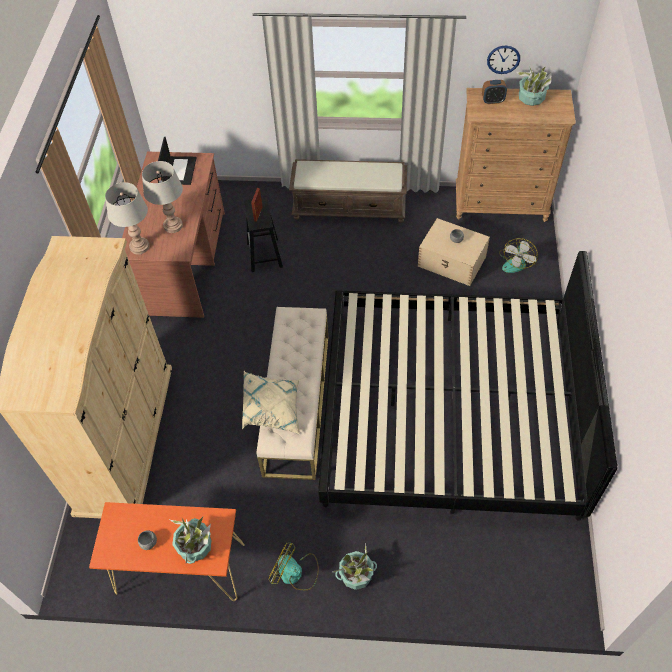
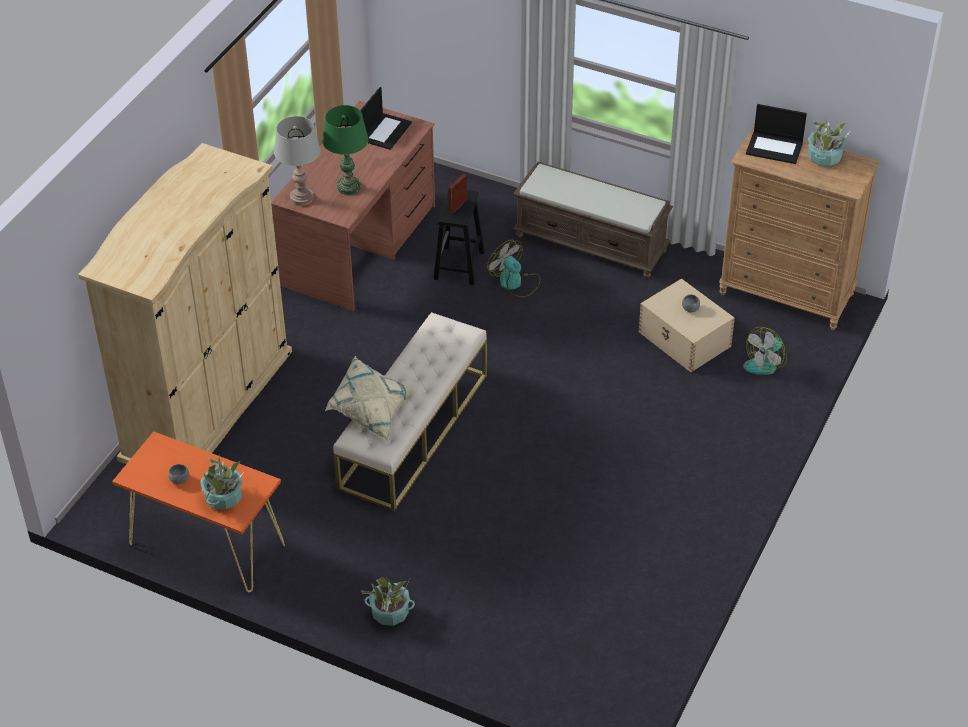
camera: 20 degrees right, 10 degrees down
(173, 226) = (348, 187): grey table lamp -> green table lamp
(295, 573) = (326, 589): fan -> fan (515, 283)
(450, 410) = (587, 493): bed -> none
(492, 101) = (775, 148): alarm clock -> laptop
(503, 59) = (798, 101): wall clock -> none

